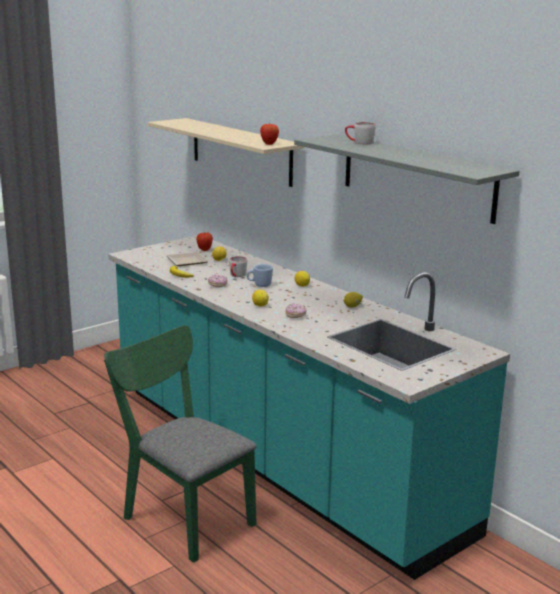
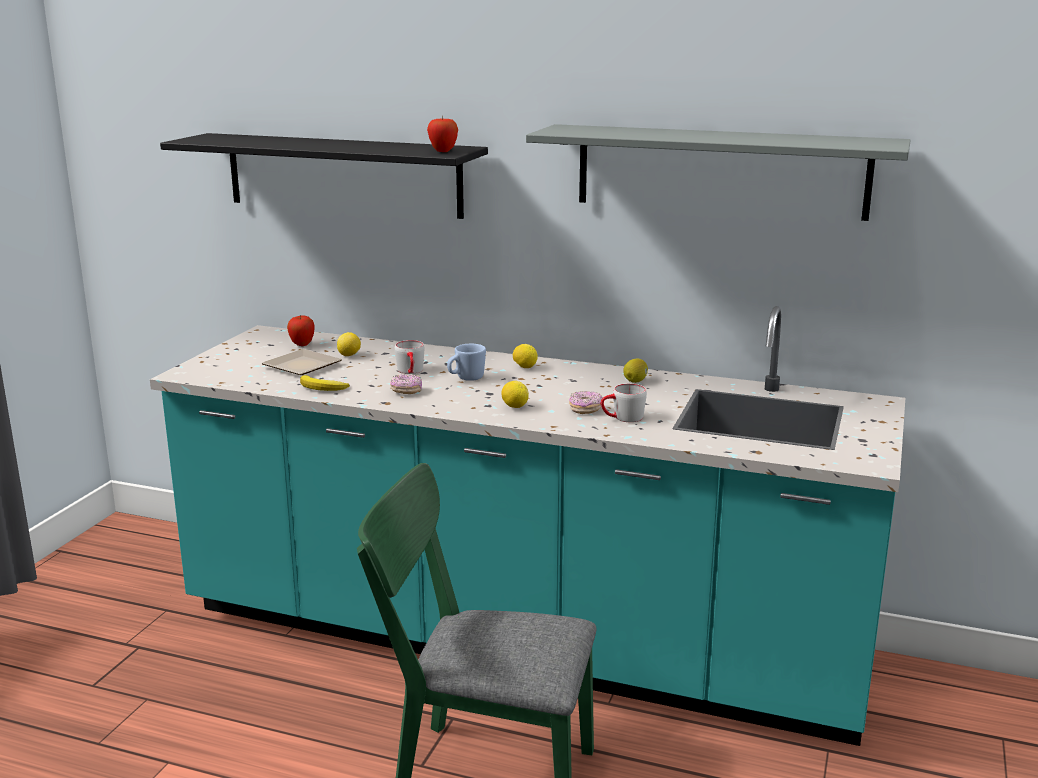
camera: 30 degrees left, 0 degrees up
(241, 151) = (343, 175): beige shelf -> black shelf
(359, 142) = (623, 129): grey mug -> grey mug (622, 418)

